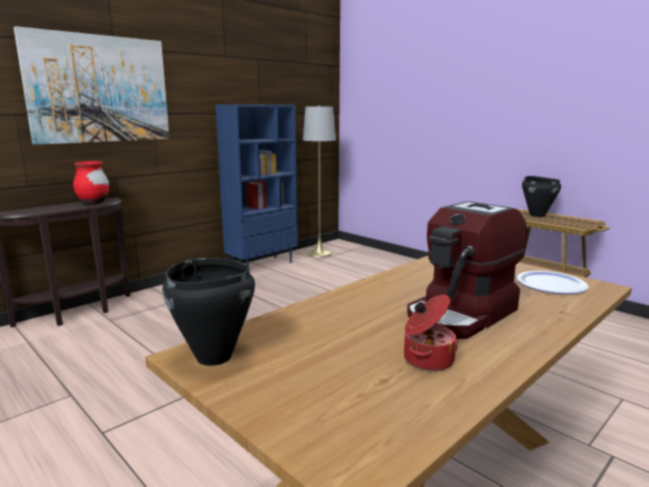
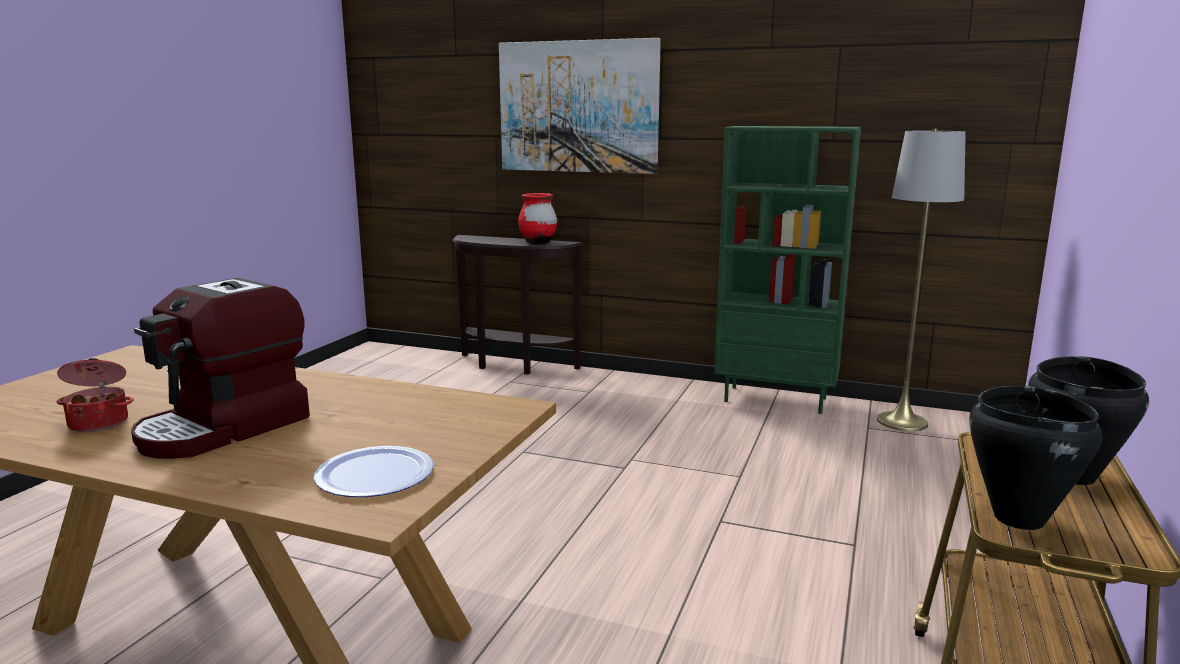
camera: 65 degrees right, 0 degrees up
(214, 357) = (124, 360): black cooking pot -> black cooking pot (1017, 519)
(262, 265) = (776, 399): blue bookcase -> green bookcase
(462, 315) = (225, 428): coffee machine -> coffee machine turned 75 degrees counterclockwise

